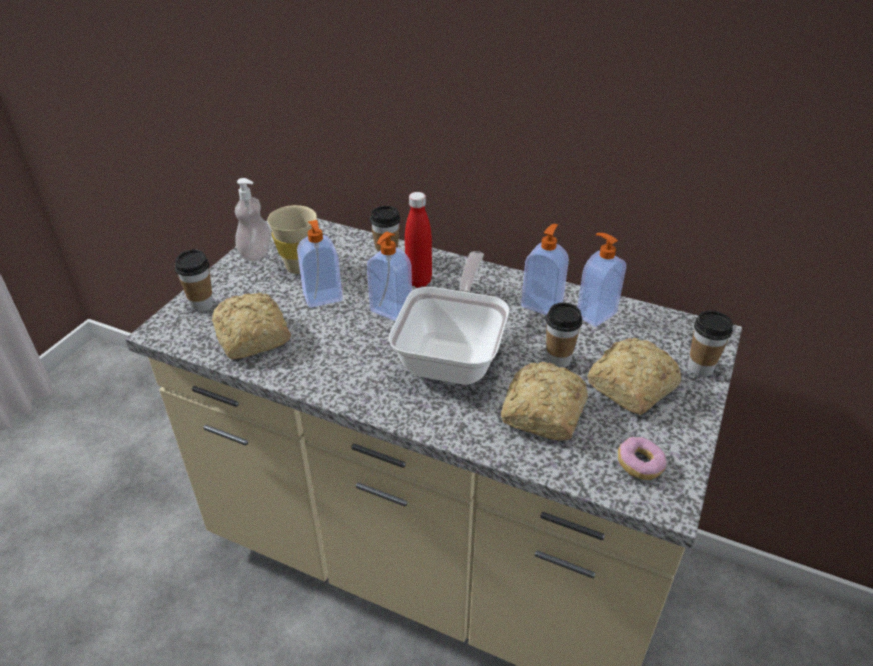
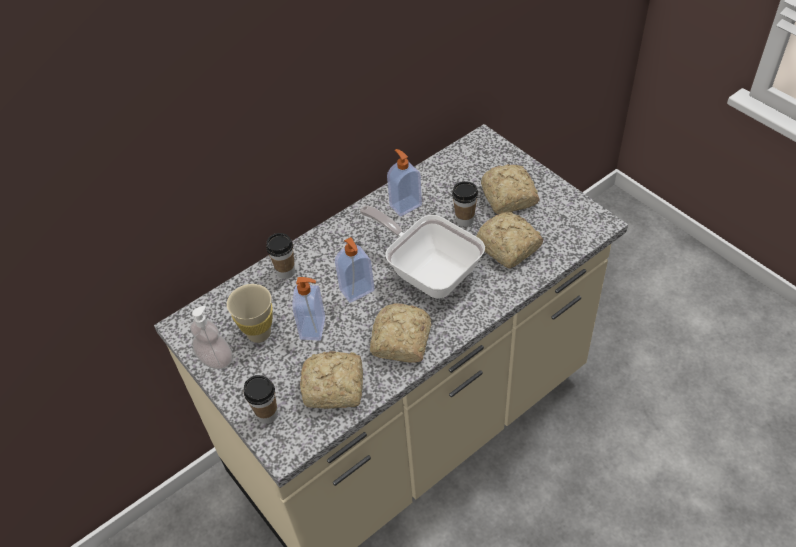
camera: 60 degrees left, 10 degrees up
(336, 365) = (400, 342): none -> bread
(418, 281) = (332, 263): red bottle -> none
(595, 314) = (431, 183): soap dispenser -> none
(639, 465) = (571, 222): donut -> none
(700, 368) = (509, 159): cup -> none

